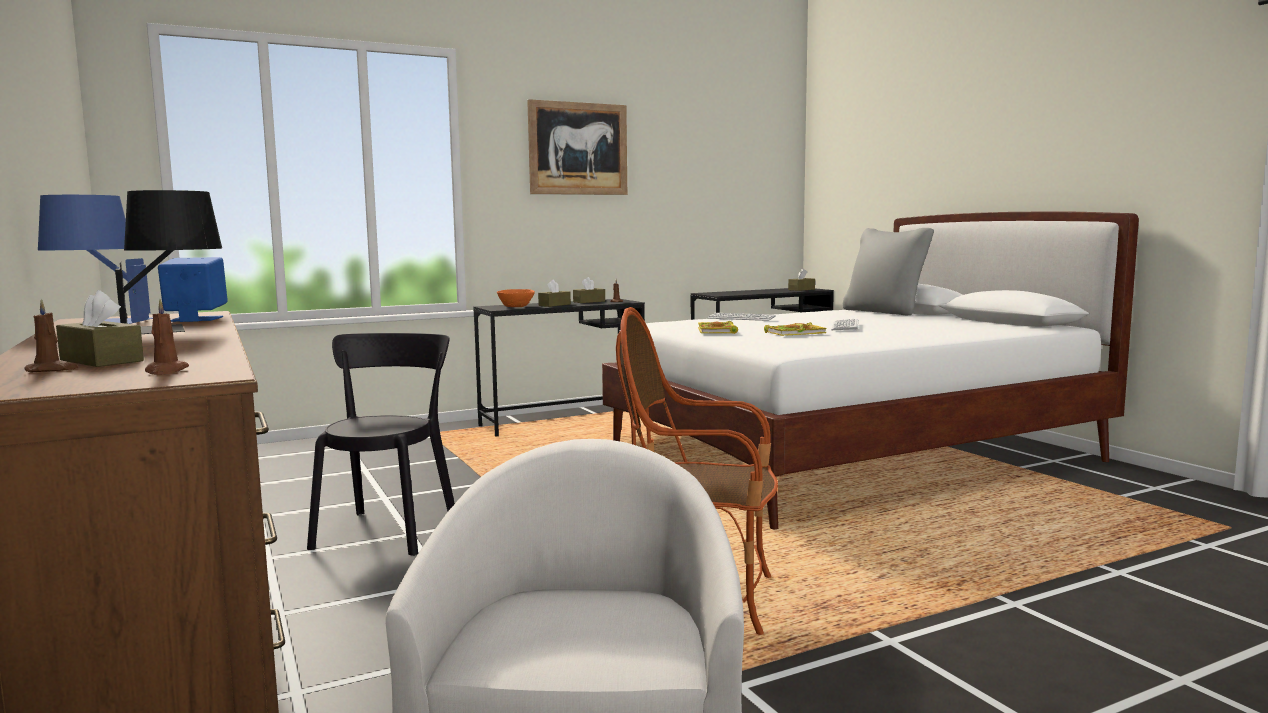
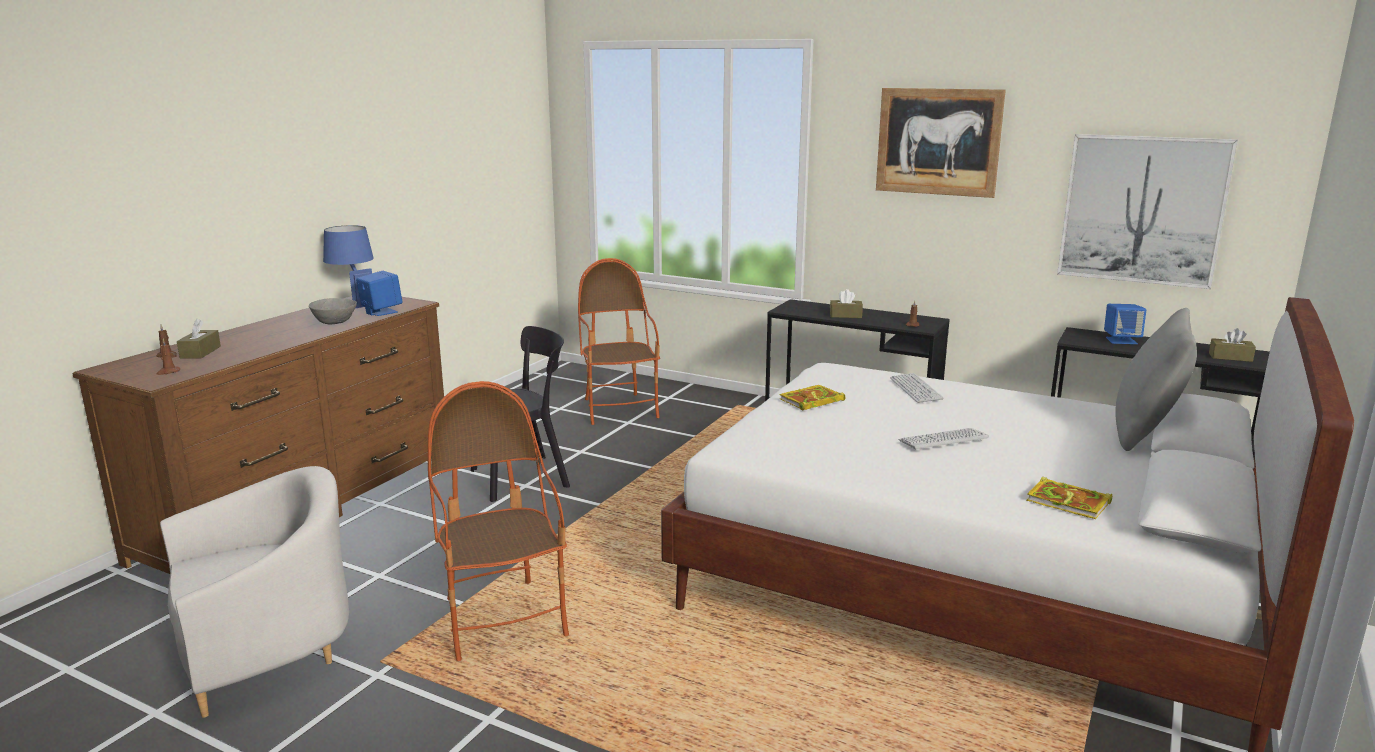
camera: 55 degrees right, 10 degrees up
(175, 328) = (334, 322): black table lamp -> grey bowl
(324, 466) = (619, 409): none -> armchair
(515, 307) = (808, 310): orange bowl -> none
(589, 301) = (895, 317): brown tissue box -> none
(721, 197) = (1142, 210): none -> picture
(738, 292) = (1121, 340): none -> blue speaker
(796, 333) = (856, 431): book -> book (1070, 502)

